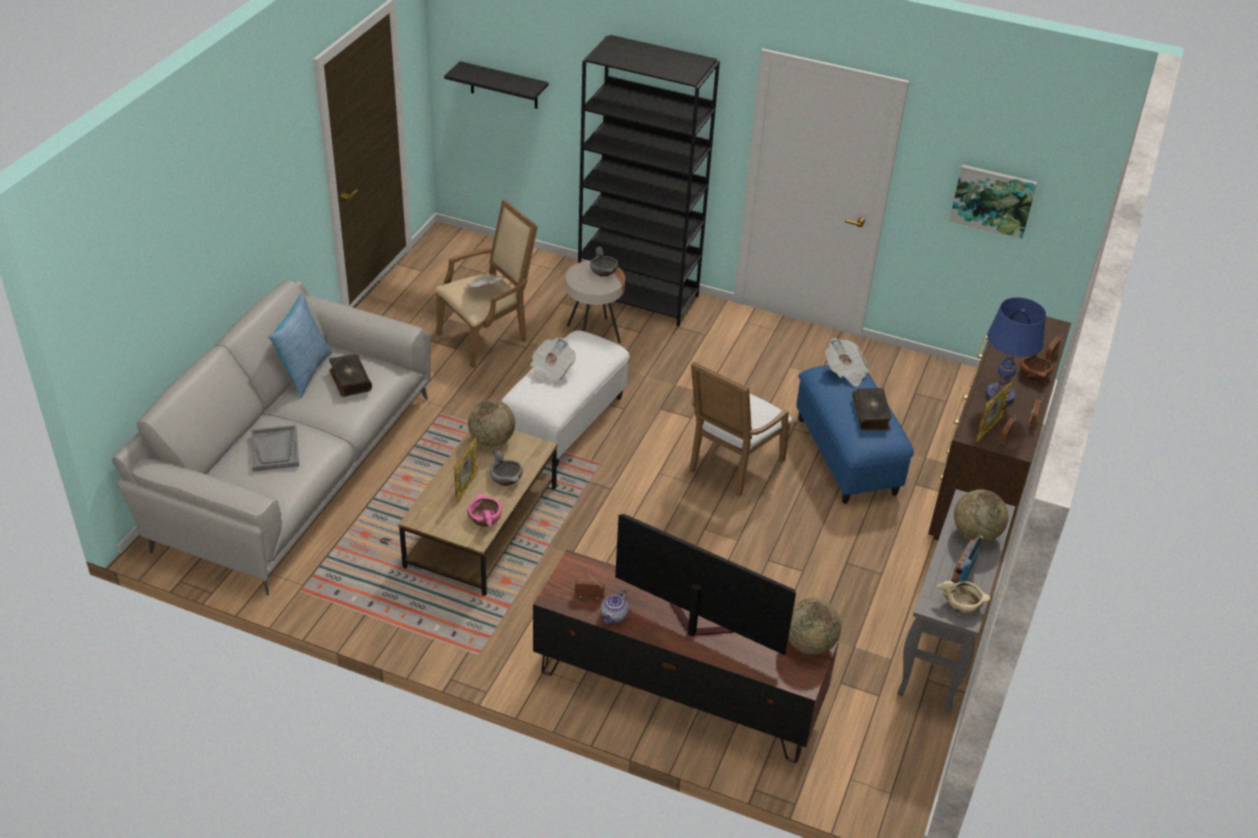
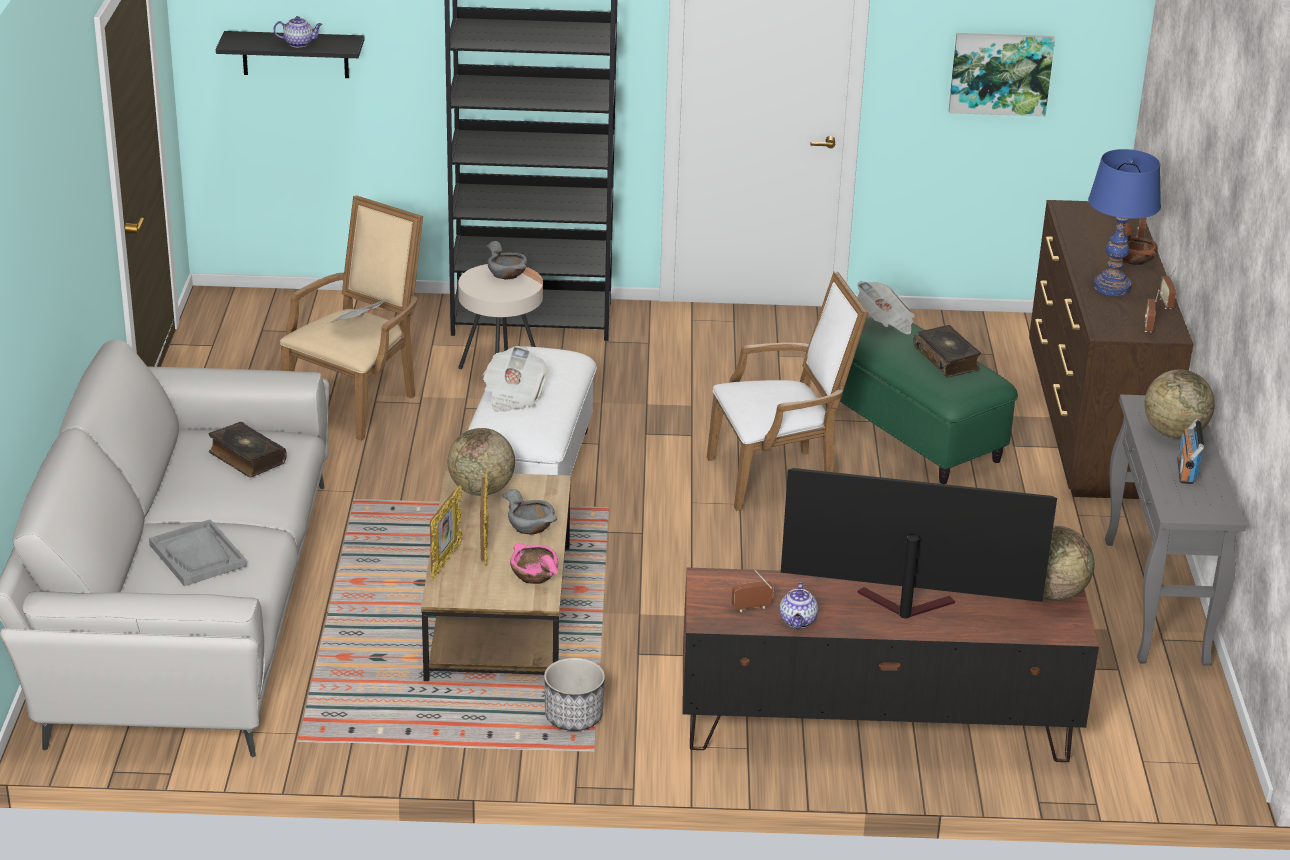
camera: 20 degrees left, 10 degrees down
(304, 372) = (172, 463): pillow -> none
(481, 623) = (573, 716): none -> planter
(500, 81) = (299, 43): none -> teapot
(731, 467) = (779, 476): white armchair -> white armchair turned 120 degrees counterclockwise
(848, 456) = (914, 434): blue ottoman -> green ottoman
(962, 604) = (1209, 502): beige bowl -> none
(987, 430) = (1123, 323): picture frame -> picture frame (445, 560)

